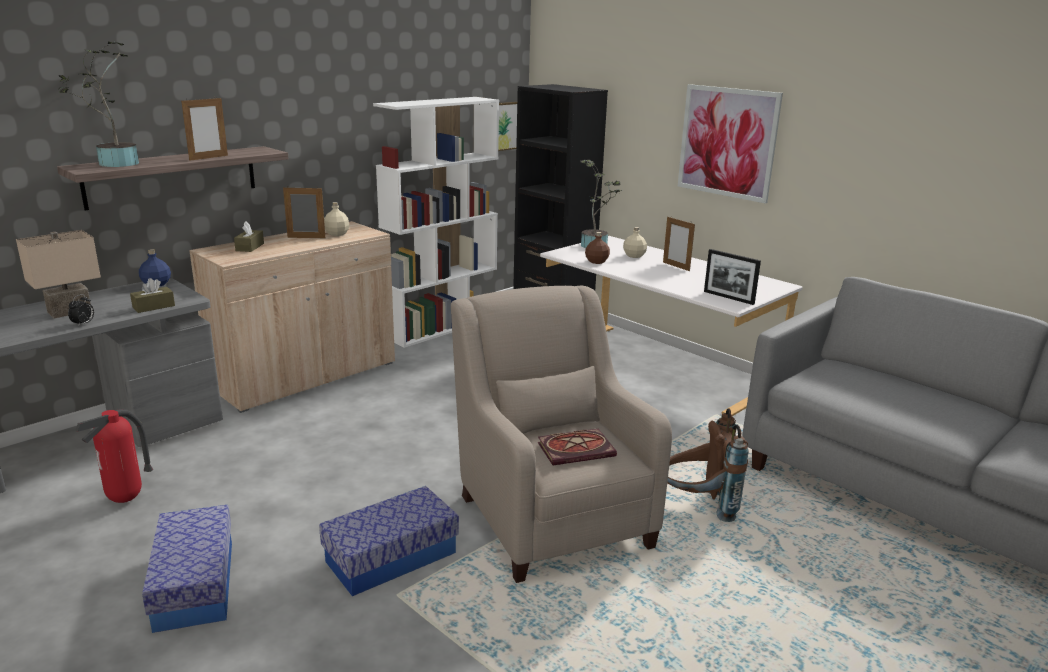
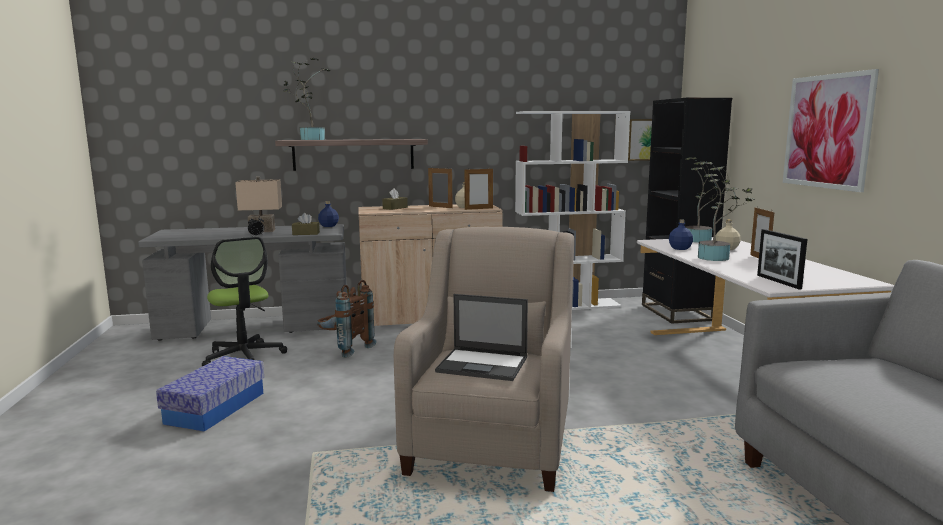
camera: 35 degrees right, 10 degrees down
(126, 500) = (244, 356): fire extinguisher -> office chair
(208, 158) = (369, 139): picture frame -> picture frame (478, 209)
(391, 557) = (341, 430): storage box -> none
(577, 449) = (483, 365): book -> laptop
(596, 262) = (679, 248): brown bottle -> blue bottle
(644, 271) = (717, 258): none -> potted plant
(697, 507) = (640, 476): brown backpack -> brown backpack (344, 348)

